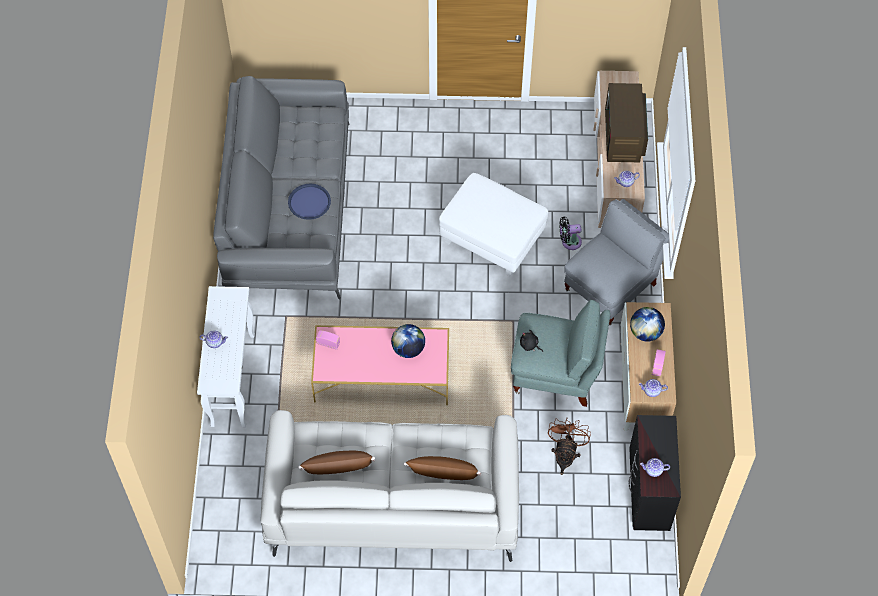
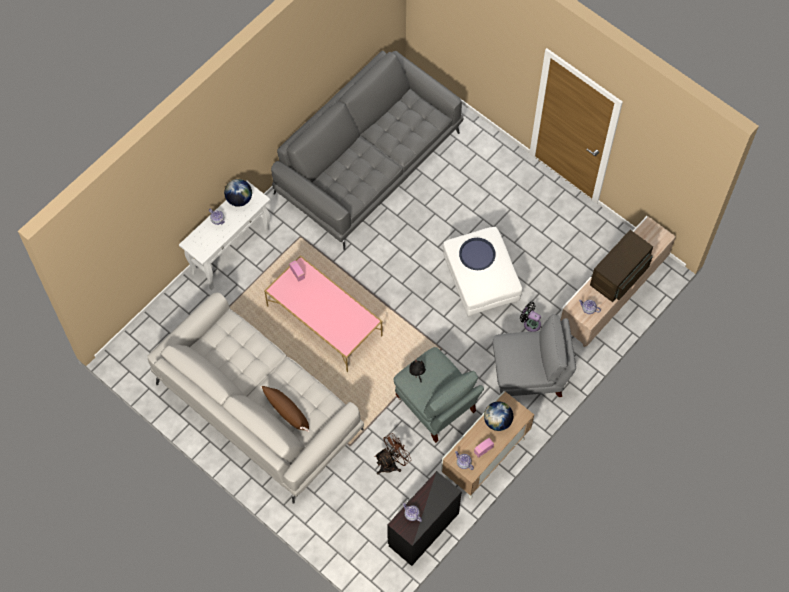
camera: 40 degrees right, 5 degrees up
(309, 202) = (368, 169): blue tray -> blue tray (477, 254)
(337, 468) = (227, 358): brown pillow -> none
(408, 349) = (343, 315): globe -> globe (239, 199)

